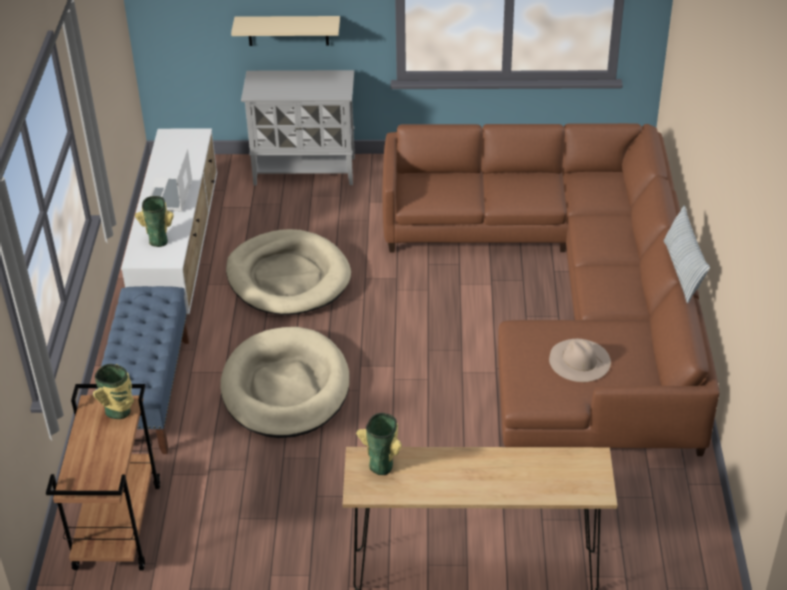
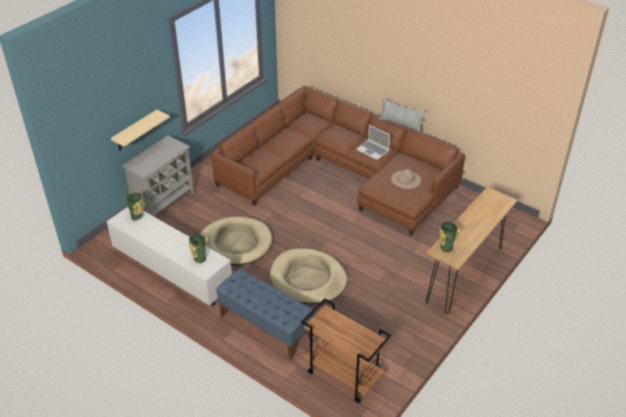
camera: 55 degrees left, 0 degrees up
(119, 412) = (329, 316): vase -> vase (137, 216)
(170, 196) = (169, 240): laptop -> laptop (373, 150)

